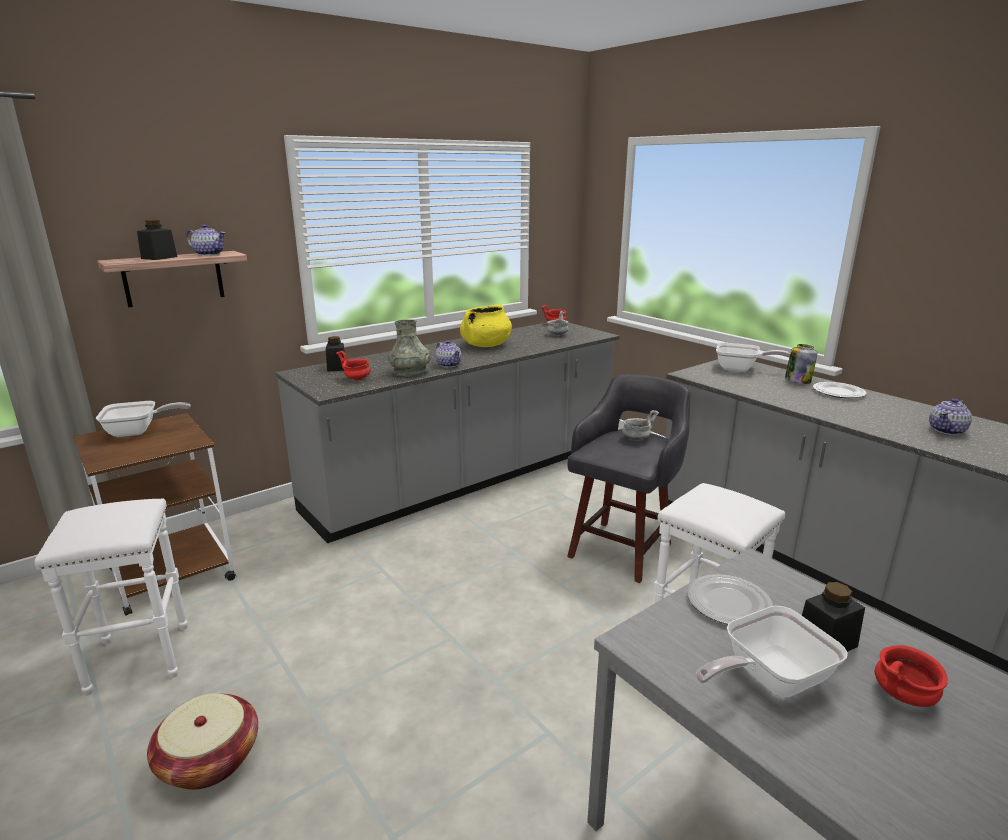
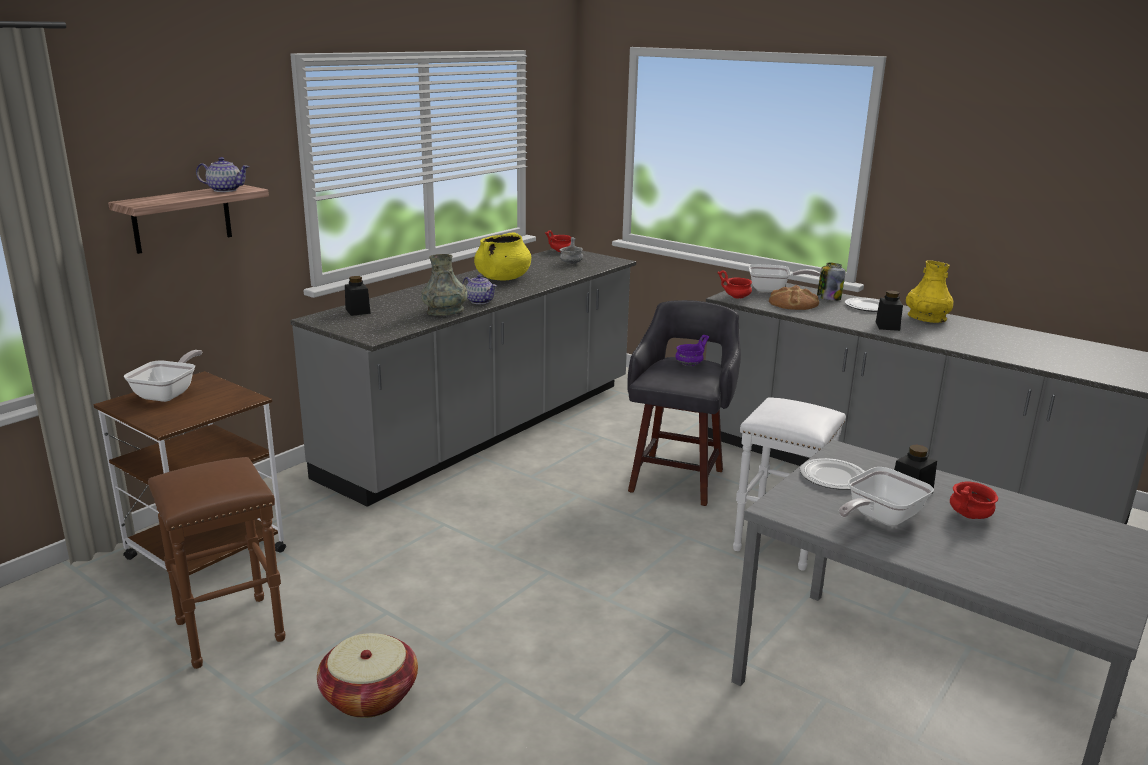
camera: 15 degrees left, 0 degrees up
(136, 659) = (228, 632): white stool -> brown stool
(138, 431) = (169, 393): frying pan -> frying pan turned 45 degrees counterclockwise
(159, 257) = (177, 196): black jar -> black jar (887, 326)
(356, 379) = (392, 321): red bowl -> red bowl (736, 297)
(636, 438) = (689, 364): grey bowl -> purple bowl
(755, 384) = (793, 303): none -> bread
(904, 409) = (926, 318): none -> yellow vase
(947, 430) = (964, 333): teapot -> none

